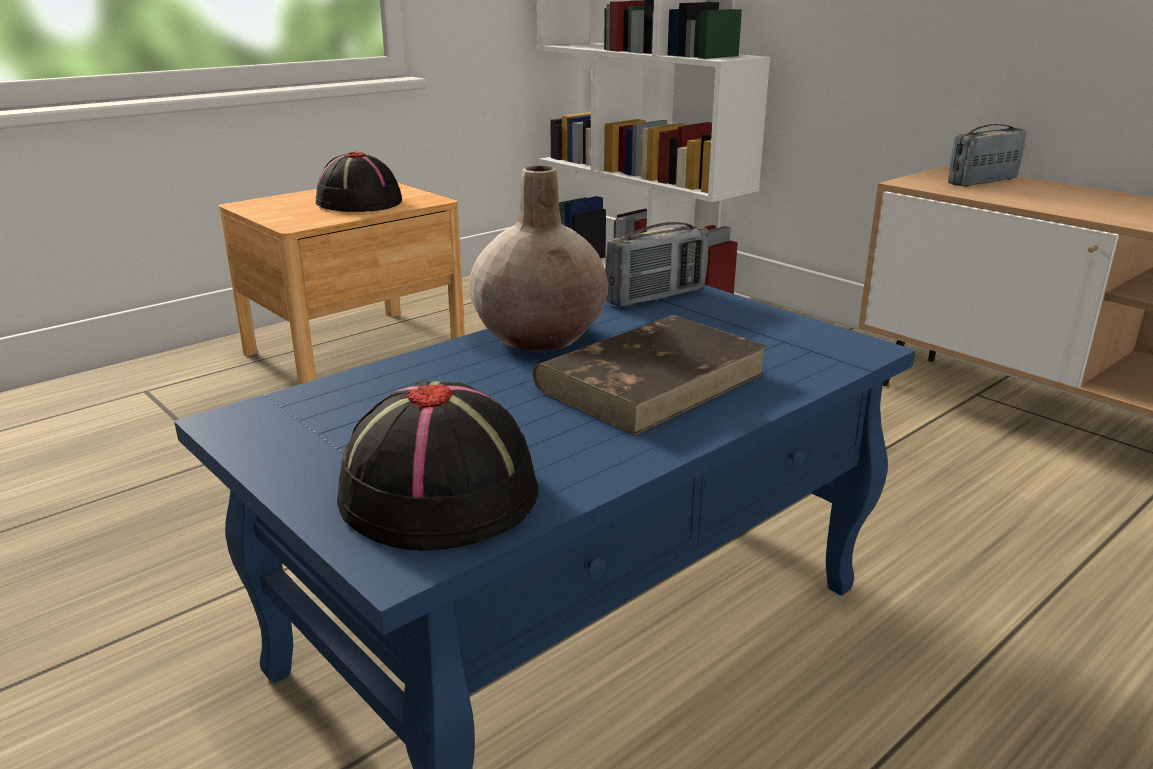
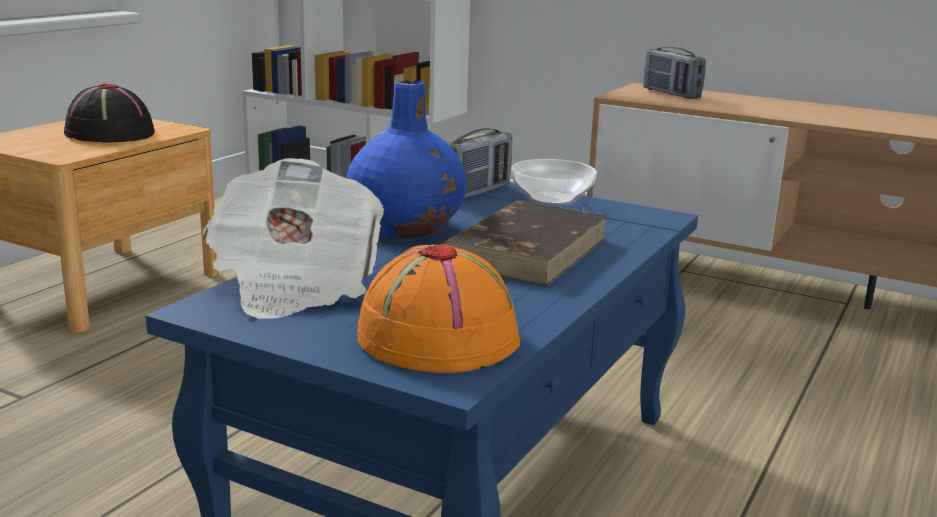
camera: 20 degrees left, 5 degrees down
(354, 398) = (294, 283): none -> newspaper
(440, 493) = (437, 336): black hat -> orange hat
(540, 336) = (407, 227): beige vase -> blue vase
(741, 312) = (552, 199): none -> bowl
(982, 182) = (671, 94): radio -> radio turned 75 degrees counterclockwise

